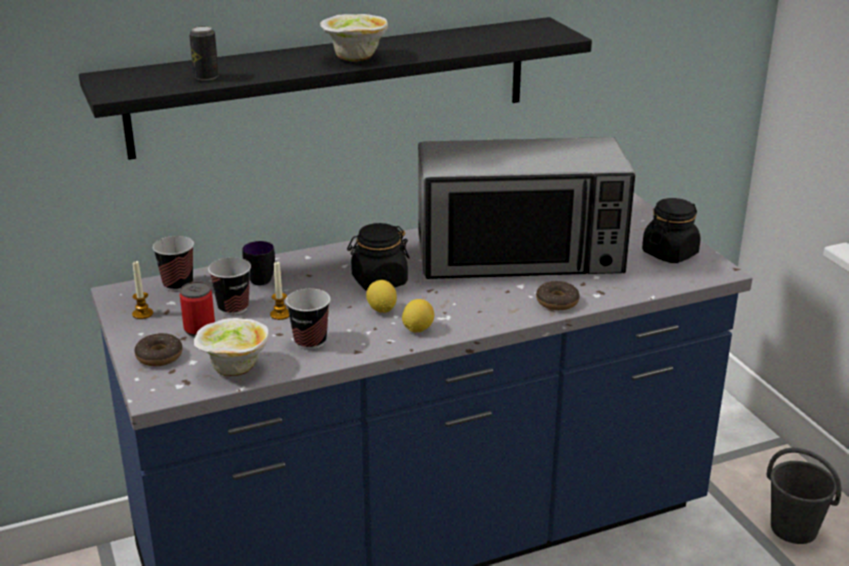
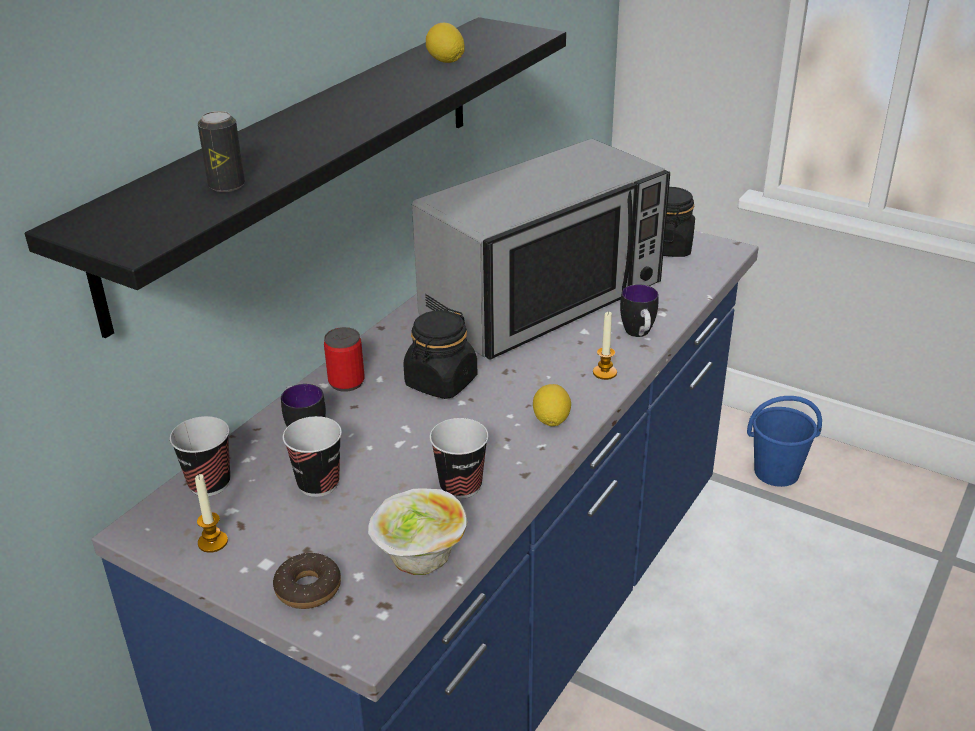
camera: 35 degrees left, 5 degrees up
(199, 329) = (313, 529): can -> can (346, 382)
(280, 314) = (384, 468): candle -> candle (604, 373)
(354, 58) = (367, 113): bowl -> none
(381, 309) = (486, 414): lemon -> lemon (445, 61)
(557, 302) = (639, 335): donut -> mug
(794, 529) = (777, 472): grey bucket -> blue bucket

